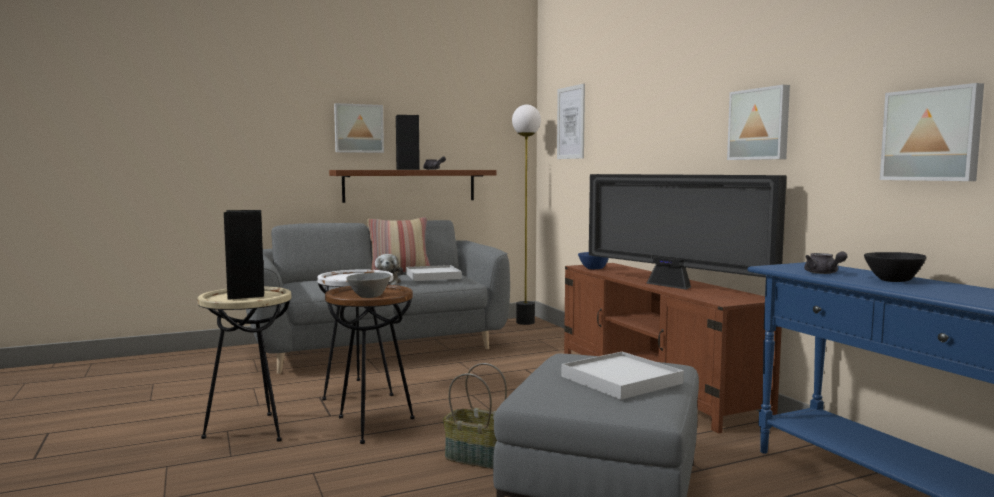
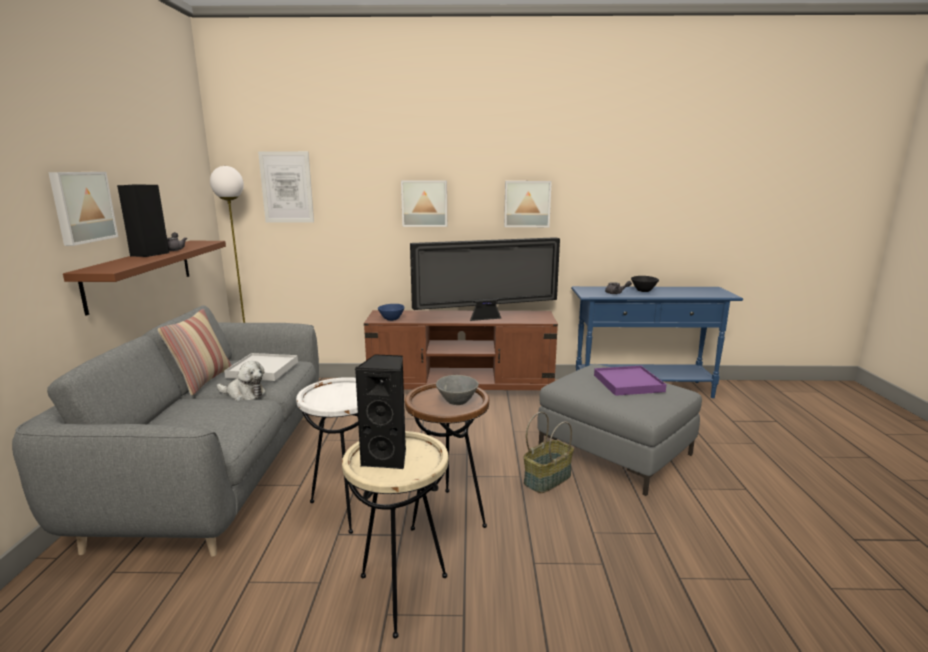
camera: 65 degrees left, 10 degrees up
(621, 380) = (628, 383): white tray -> purple tray
(932, 135) = (639, 216): picture -> picture (424, 203)

